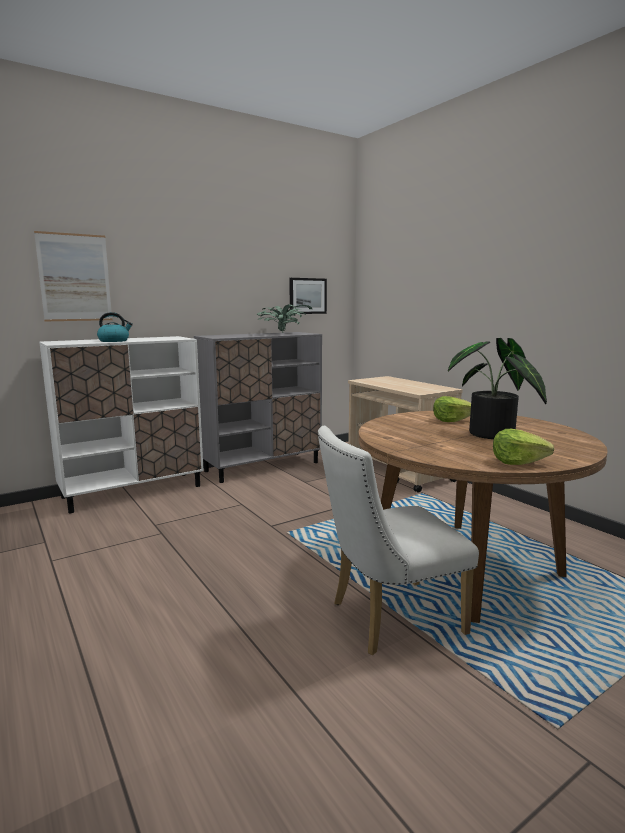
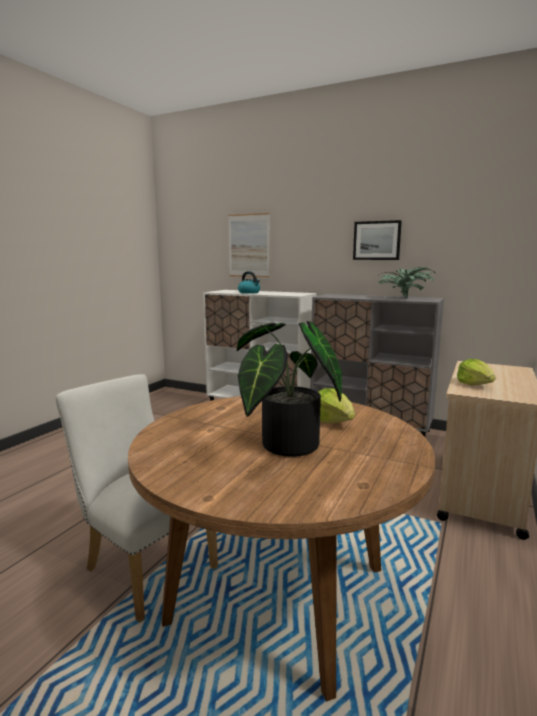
camera: 60 degrees right, 0 degrees up
(307, 296) = (466, 257): picture -> picture (376, 240)
(517, 462) = (172, 467): lettuce -> lettuce (475, 384)

